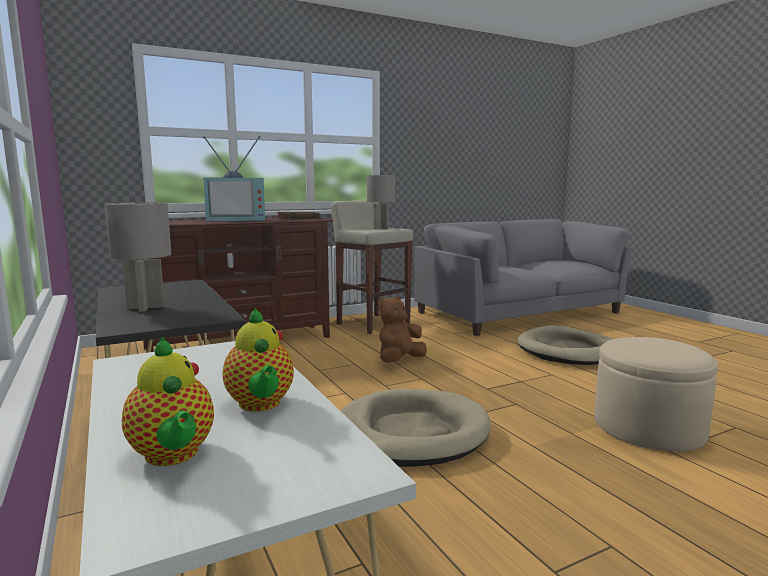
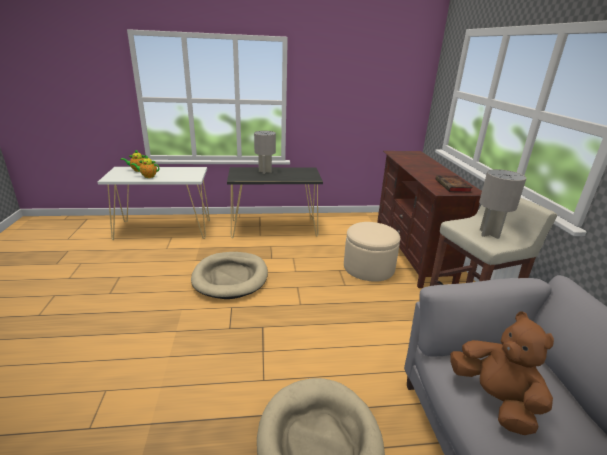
camera: 110 degrees right, 15 degrees up
(237, 219) = (433, 170): television -> none
(399, 361) = (342, 306): brown plush toy -> brown plush toy (494, 399)
(648, 427) = (145, 372): beige ottoman -> beige ottoman (368, 267)

